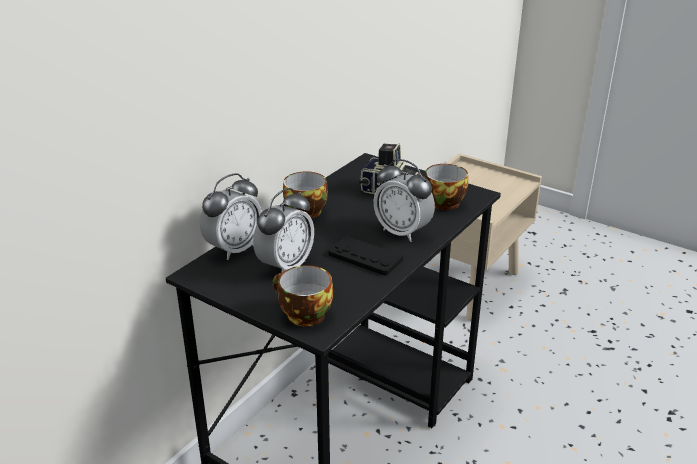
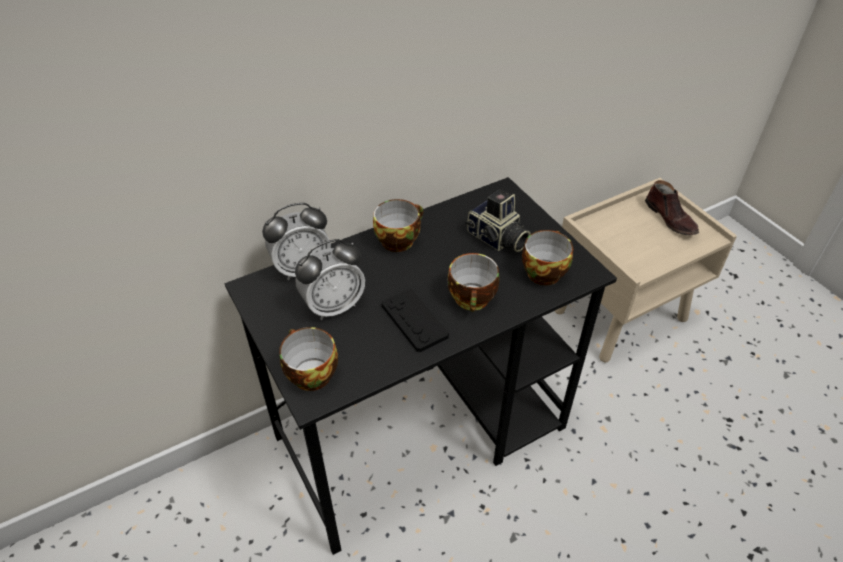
camera: 25 degrees right, 15 degrees up
(402, 232) = (473, 300): alarm clock -> cup
(485, 178) = (671, 218): none -> brown shoe

